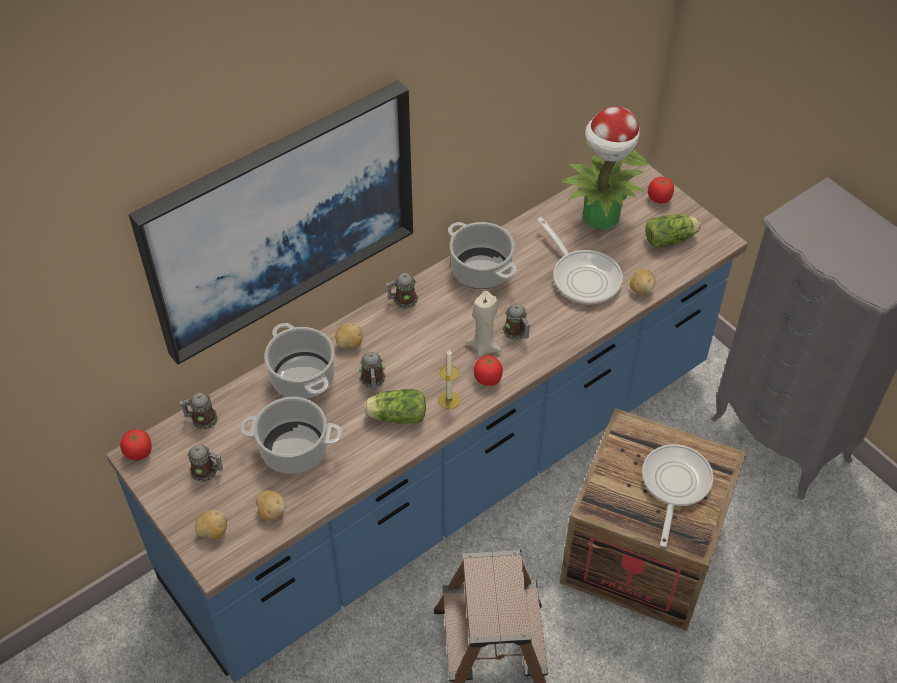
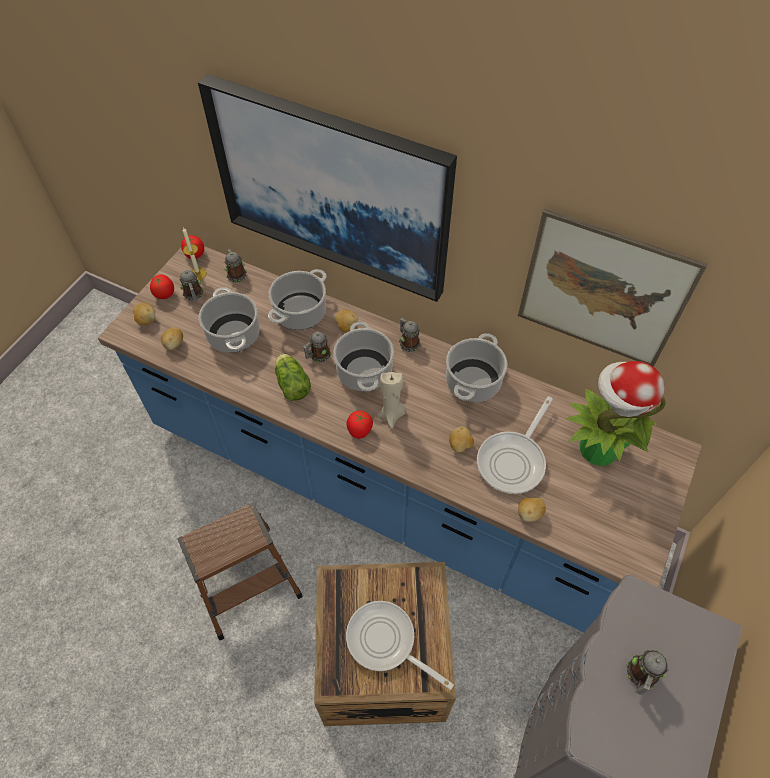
camera: 65 degrees right, 5 degrees up
(418, 349) = (365, 372): none -> cooking pot
(449, 400) = (325, 412): candle -> candle (198, 273)
(517, 333) = (419, 433): mug -> mug (640, 676)
(529, 93) = (602, 291): none -> picture
(546, 308) = (460, 445): none -> potato
(659, 199) = (655, 490): tomato -> tomato (164, 294)
(671, 239) = (610, 519): lettuce -> none
(674, 485) = (385, 642): frying pan -> frying pan turned 135 degrees counterclockwise

